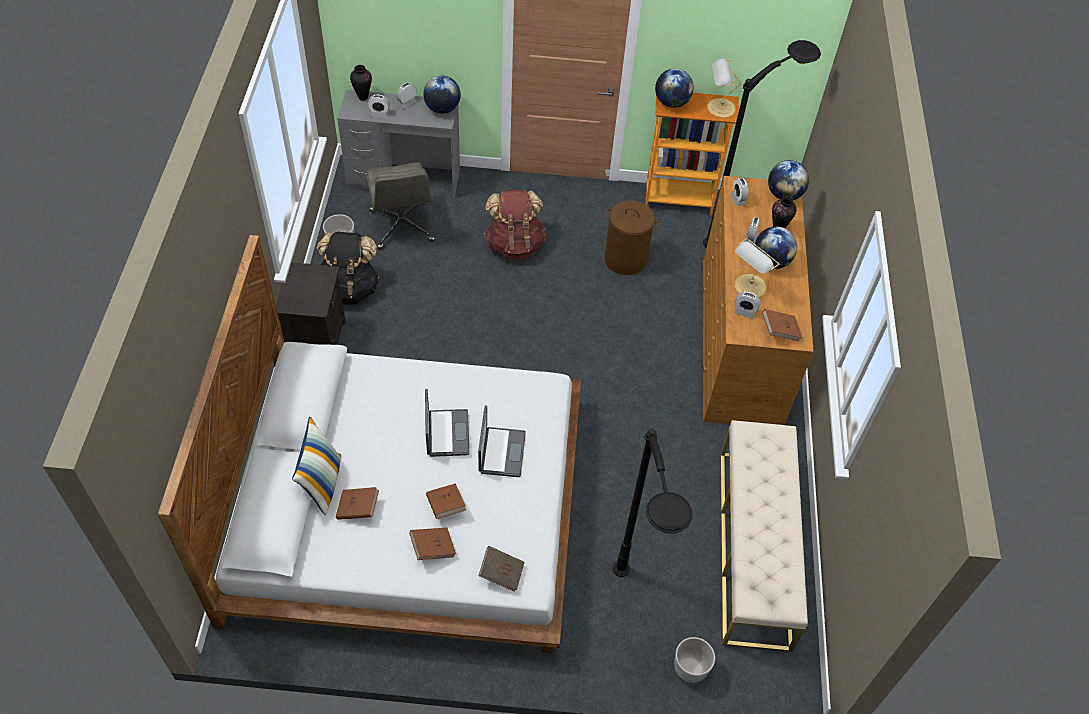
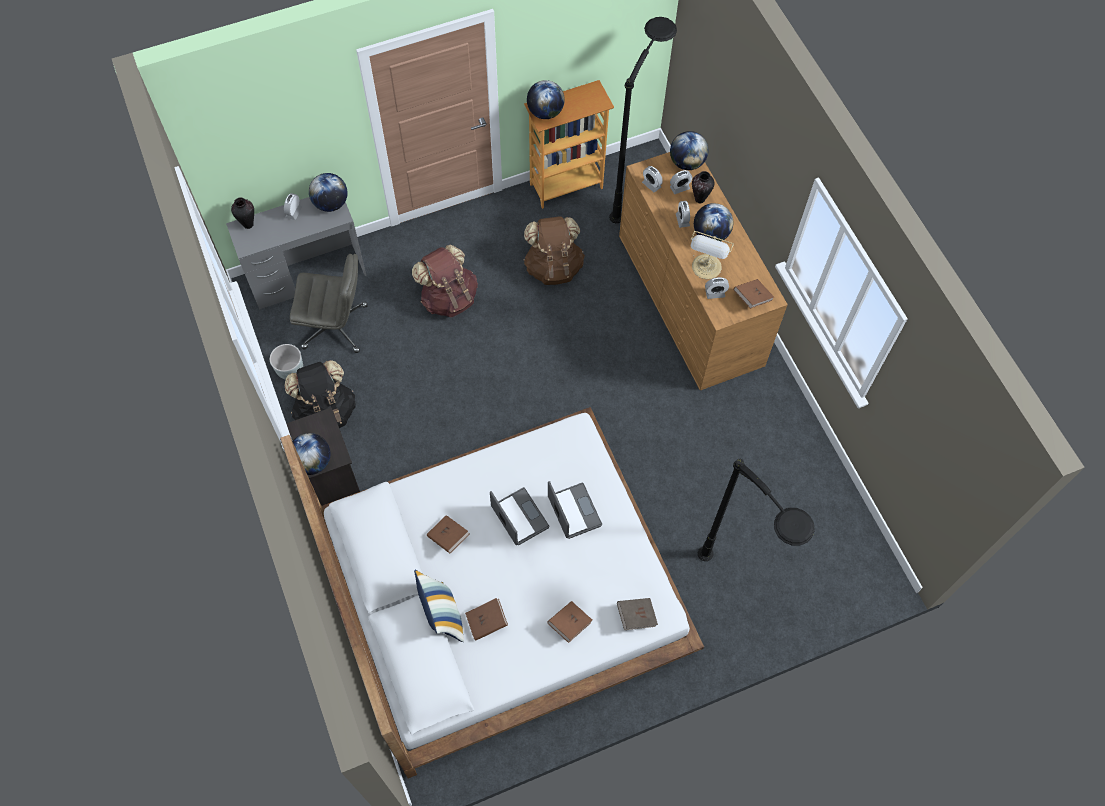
camera: 25 degrees left, 10 degrees up
(293, 302) = (312, 462): none -> globe
(379, 114) = (276, 236): alarm clock -> alarm clock (679, 188)
(402, 226) = (336, 326): grey office chair -> grey office chair turned 45 degrees counterclockwise
(446, 506) = (558, 582): brown book -> brown book (448, 537)
(626, 259) = (553, 267): brown laundry basket -> brown backpack
(689, 669) = (801, 609): grey planter -> none
(719, 108) = (589, 99): table lamp -> none
(754, 548) = (797, 482): beige bench -> none

